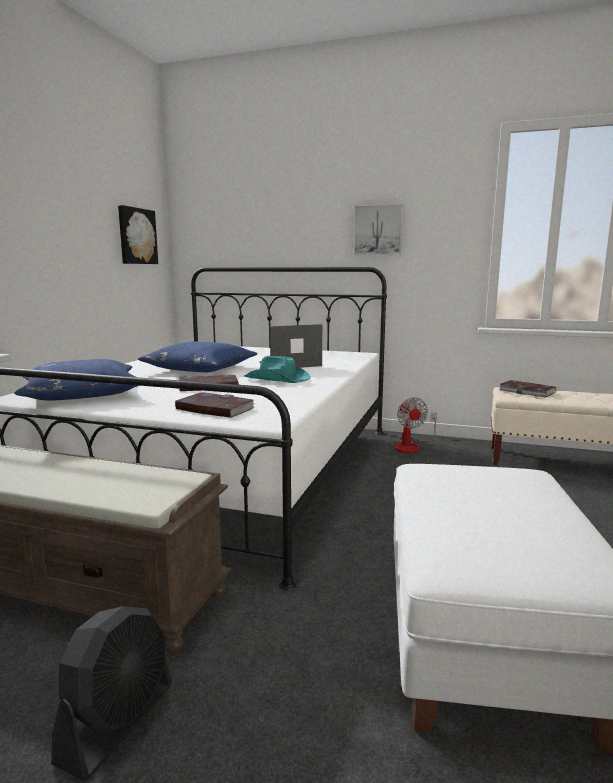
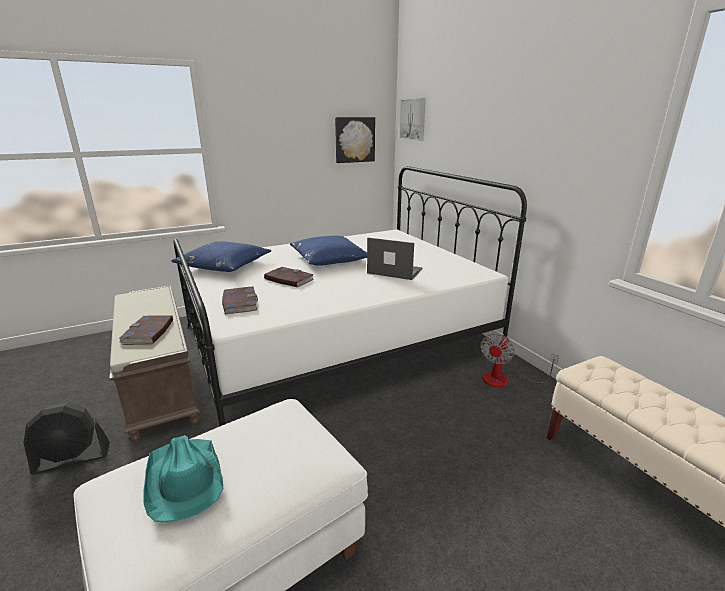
camera: 45 degrees right, 10 degrees up
(277, 379) = (342, 286): turquoise hat -> turquoise hat (184, 479)
(378, 230) = (533, 145): picture -> picture (413, 119)
(527, 391) = (617, 377): book -> book (148, 332)

